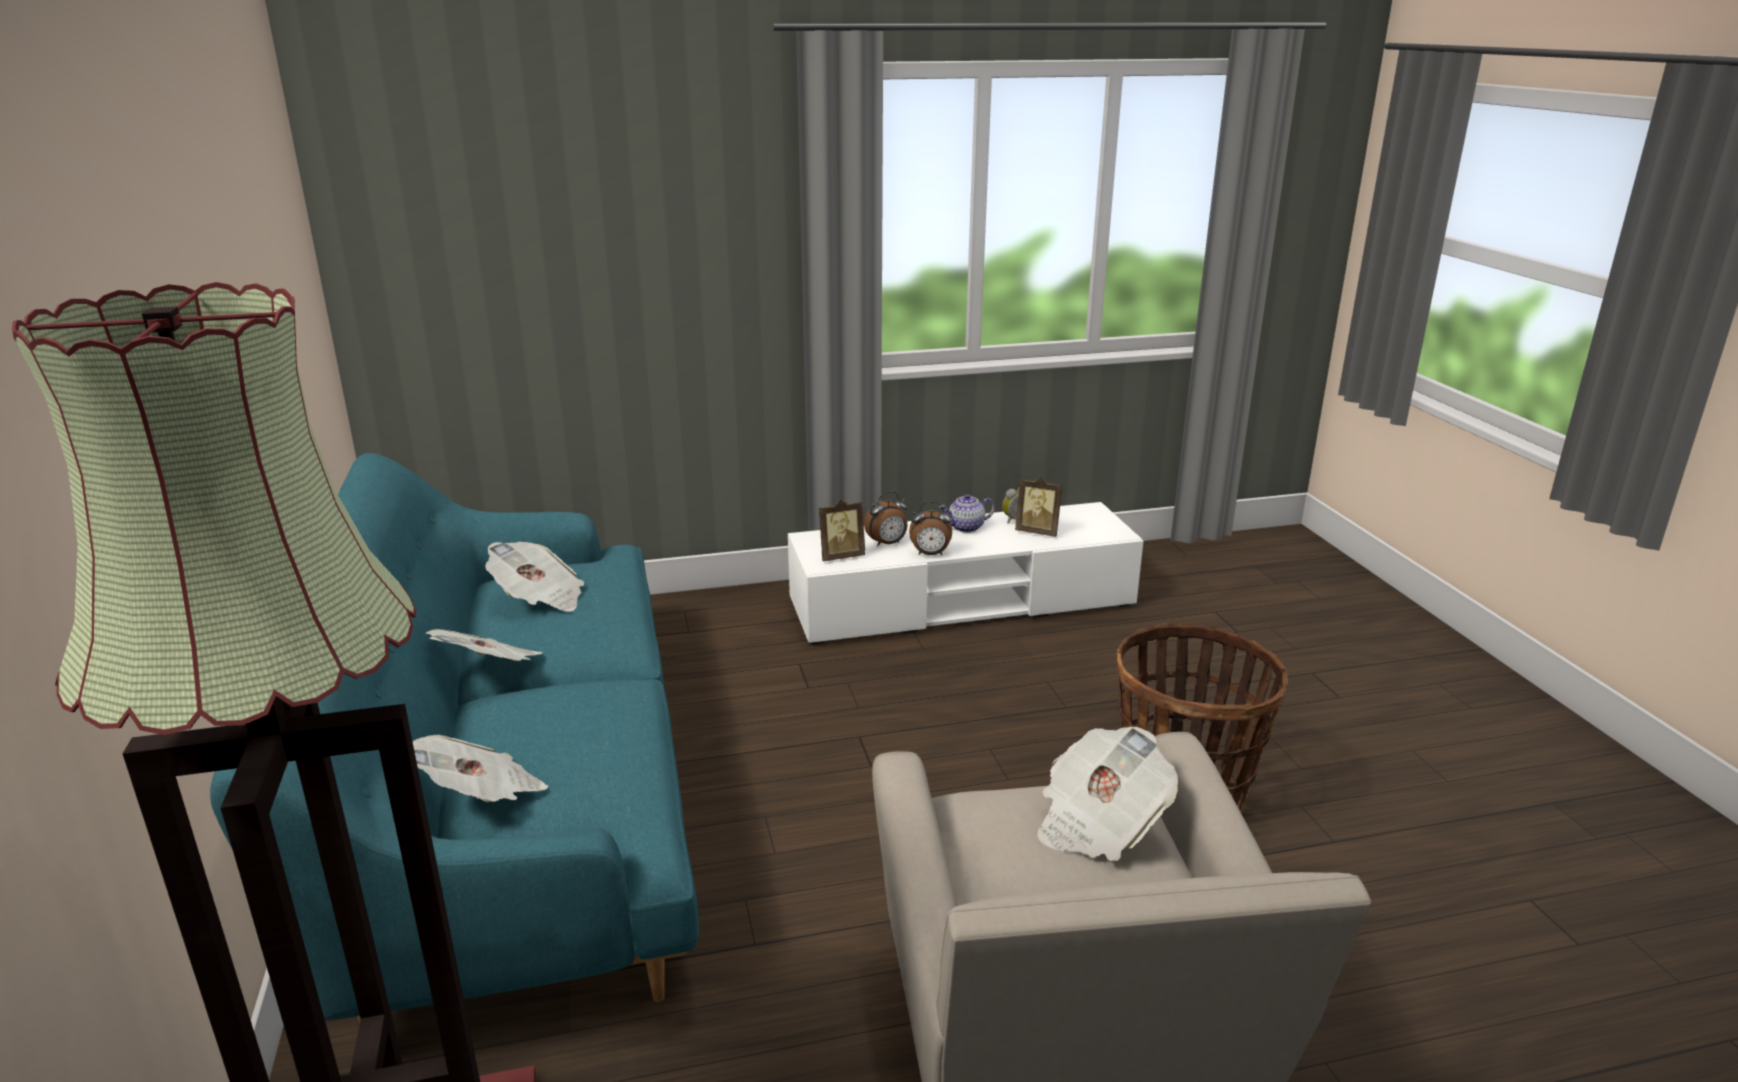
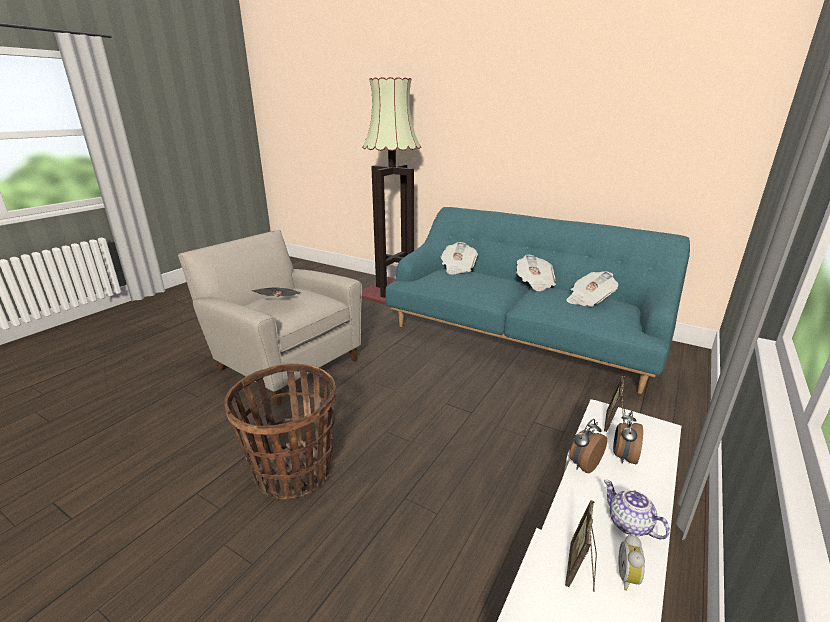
camera: 135 degrees right, 0 degrees up
(966, 527) = (629, 524): teapot -> teapot turned 60 degrees counterclockwise
(1038, 532) = (581, 569): picture frame -> picture frame turned 45 degrees counterclockwise

